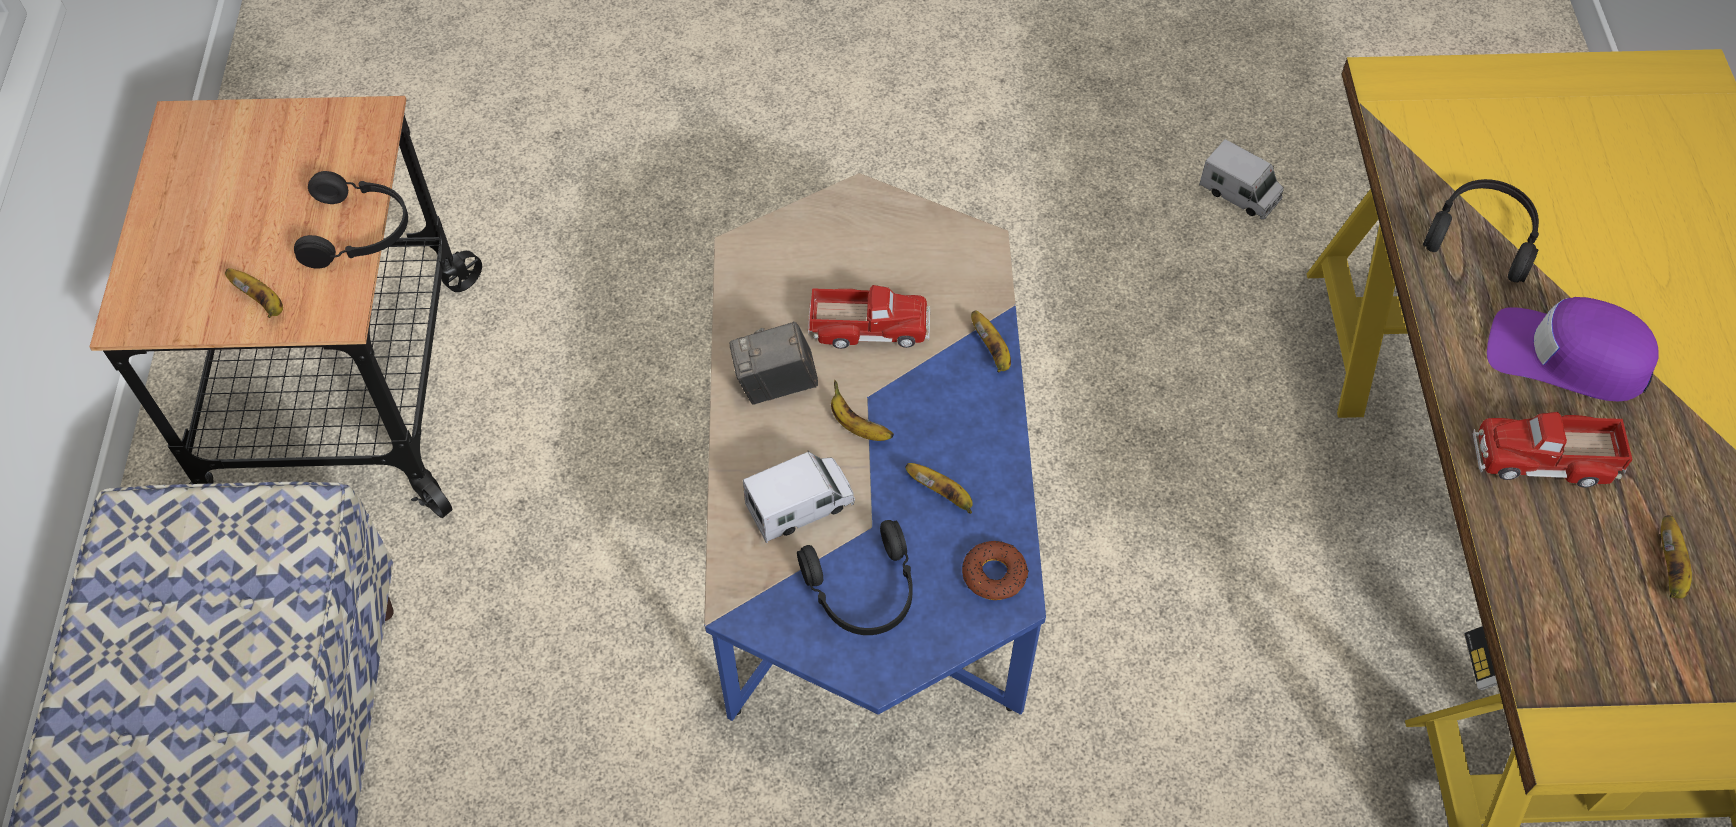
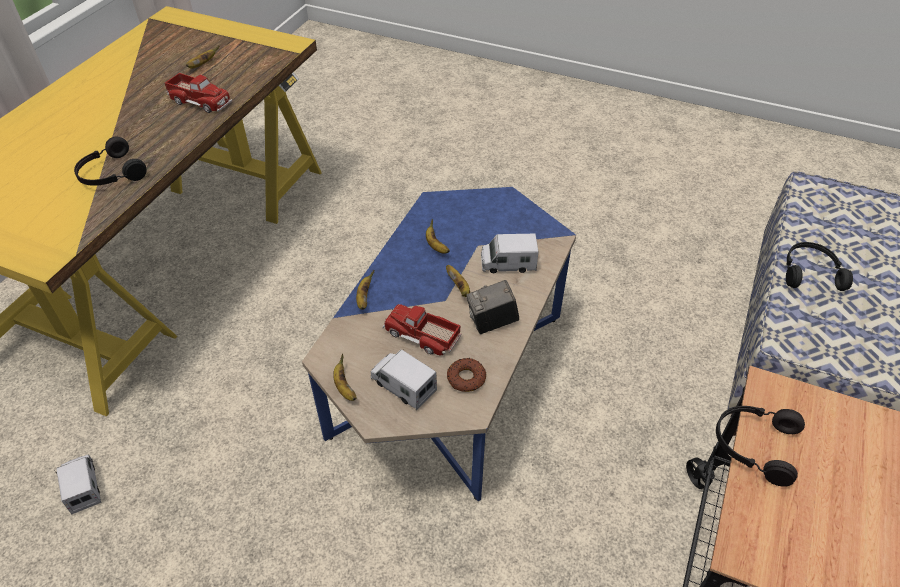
camera: 155 degrees left, 10 degrees down
(262, 302) = (825, 415): banana -> banana (344, 387)
(776, 385) = (492, 322): camera -> camera turned 150 degrees clockwise
(850, 248) = (403, 385): none -> toy truck
(863, 591) = (496, 223): black headphones -> black headphones (810, 272)
(994, 574) = (433, 210): donut -> donut (466, 378)
(1566, 357) = (144, 124): purple cap -> none

